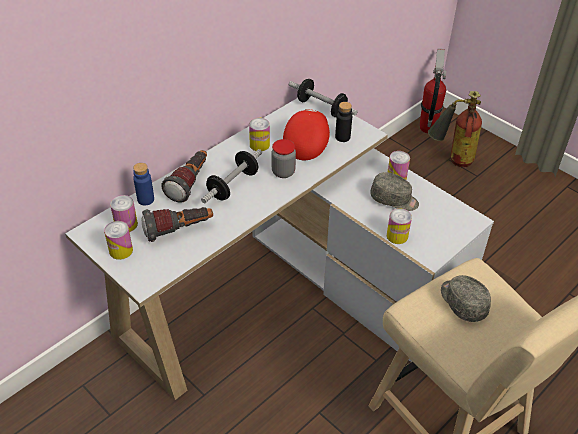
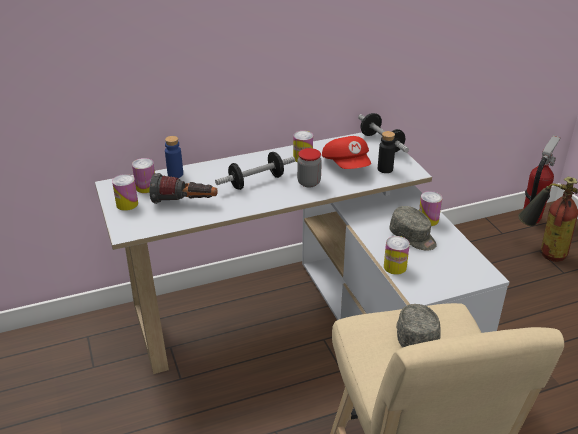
camera: 25 degrees right, 10 degrees down
(190, 183) = (220, 172): flashlight -> none
(306, 142) = (347, 165): red cap -> red cap turned 120 degrees clockwise

